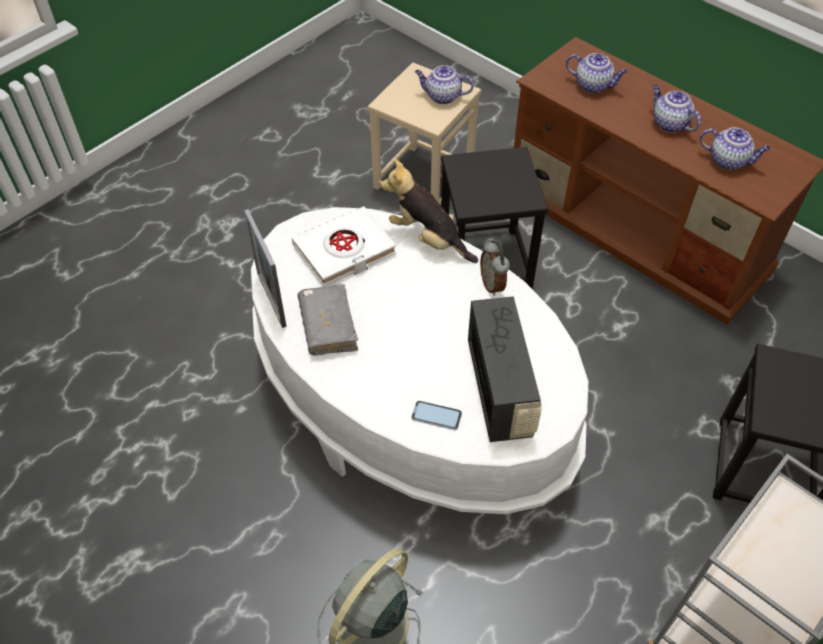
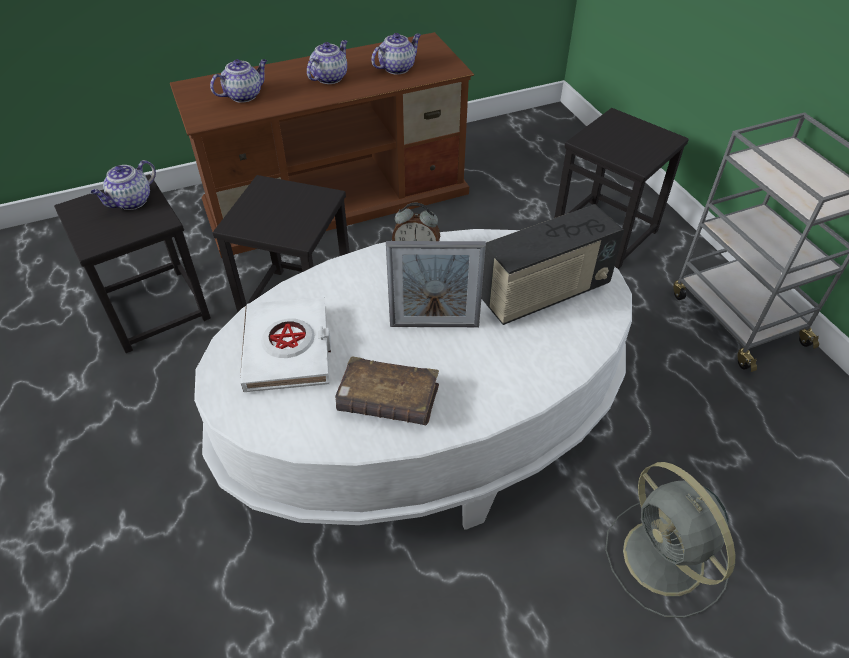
camera: 65 degrees left, 5 degrees down
(271, 299) = (311, 442): picture frame -> picture frame (434, 325)
(328, 326) = (388, 400): grey book -> brown book
(423, 179) = (154, 309): beige stool -> black stool
(428, 238) = (323, 277): plush toy -> none
(436, 416) = (554, 350): phone -> none
(500, 389) = (545, 294): radio -> radio turned 135 degrees clockwise
(669, 123) = (330, 77): teapot -> teapot turned 135 degrees clockwise

